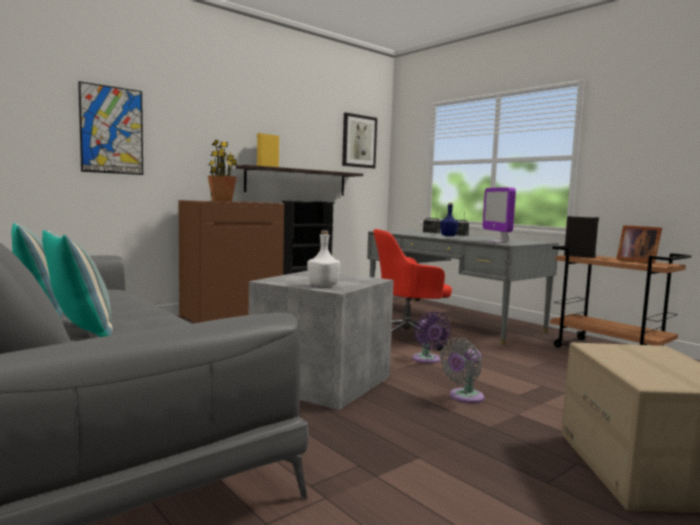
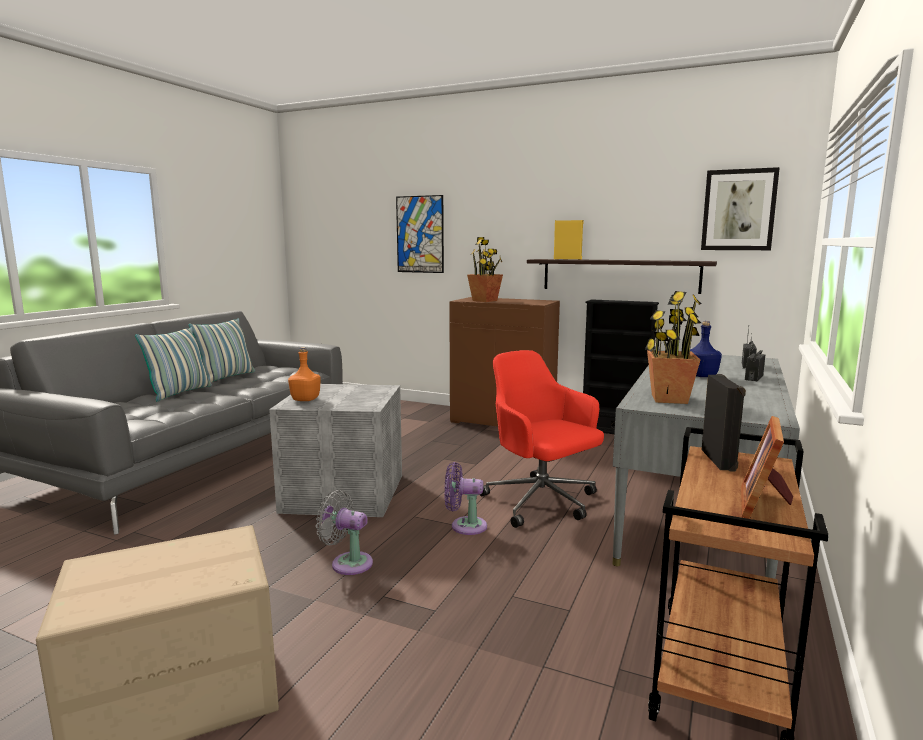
camera: 65 degrees right, 5 degrees up
(323, 285) = (306, 400): white bottle -> orange bottle
(427, 360) = (465, 526): purple fan -> purple fan turned 45 degrees clockwise
(497, 242) = (668, 399): monitor -> potted plant

